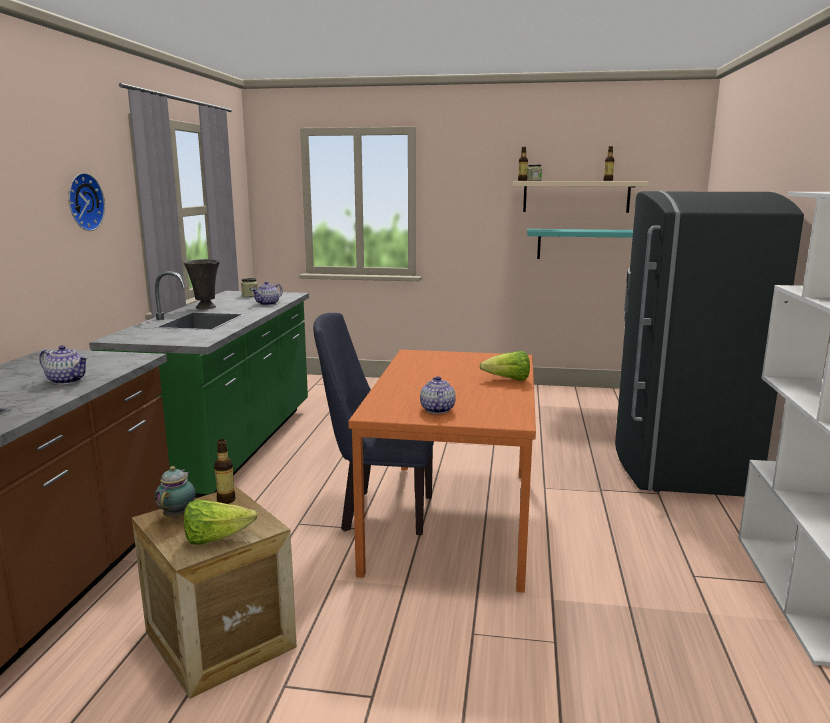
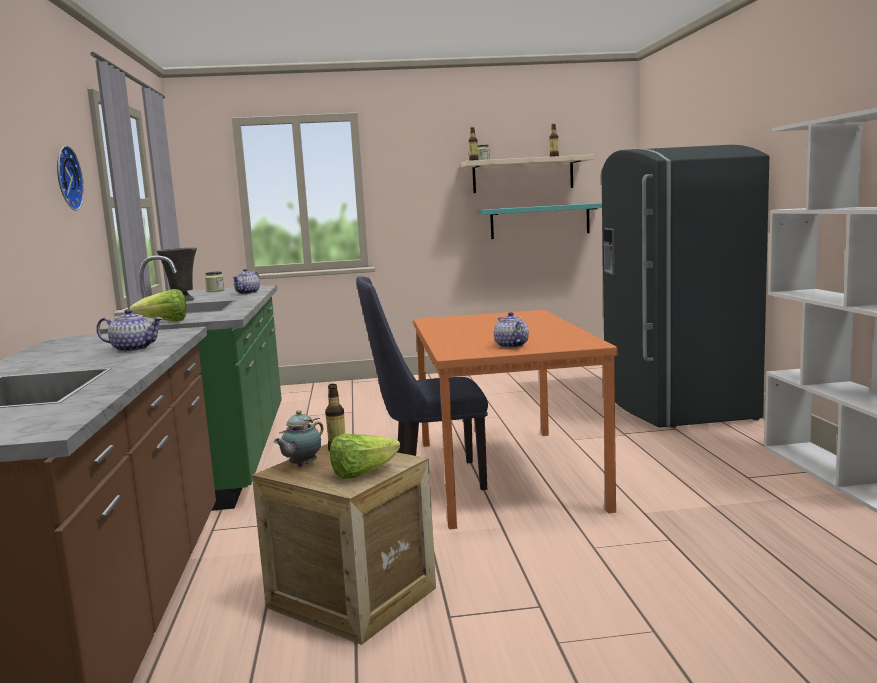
camera: 15 degrees left, 5 degrees down
(178, 515) = (301, 466): teapot -> teapot turned 135 degrees counterclockwise
(508, 380) = (547, 324): lettuce -> lettuce (165, 322)

